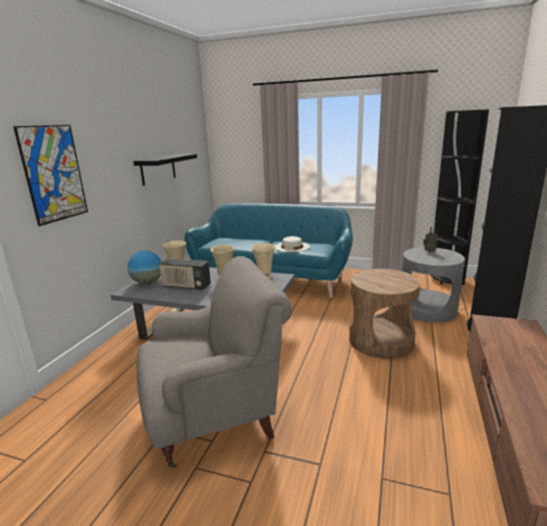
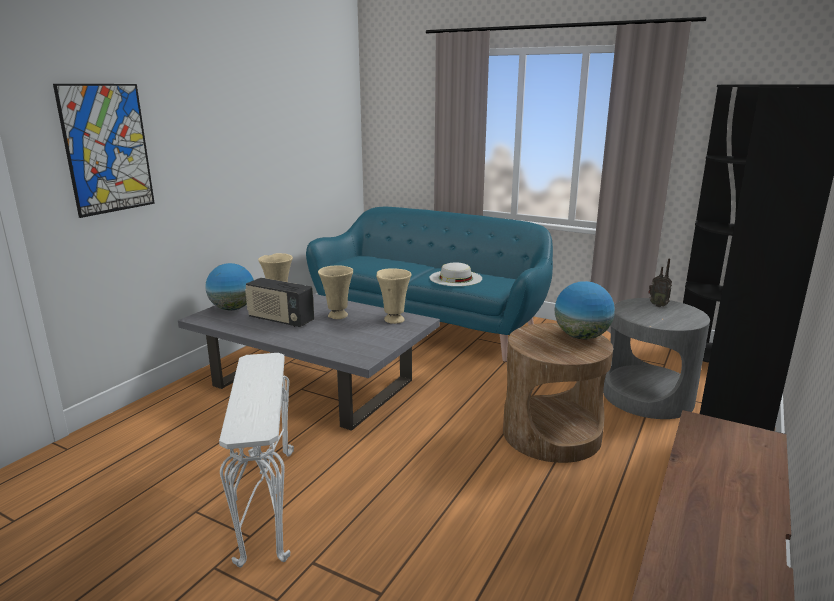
camera: 10 degrees right, 0 degrees up
(158, 169) = (272, 150): black shelf -> none
(215, 415) = (268, 503): grey armchair -> white side table
(396, 275) = (581, 336): none -> globe

